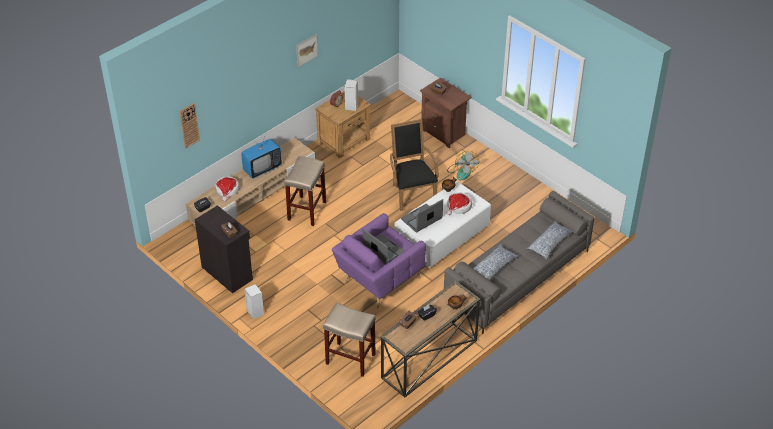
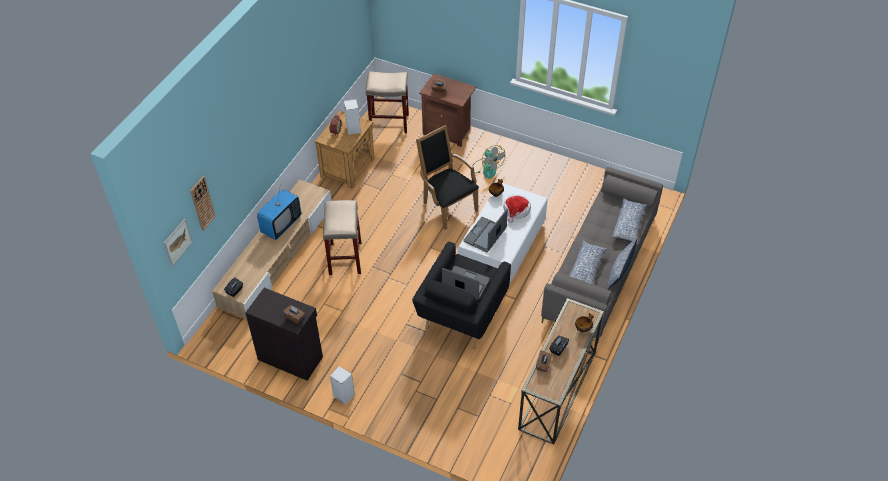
camera: 20 degrees left, 5 degrees up
(227, 190) = (253, 261): hat -> none
(306, 50) = (299, 79): picture -> picture (177, 242)
(349, 359) = (474, 418): beige stool -> beige stool (388, 123)
(379, 281) = (461, 316): purple armchair -> black armchair
(521, 277) = (620, 271): none -> pillow

